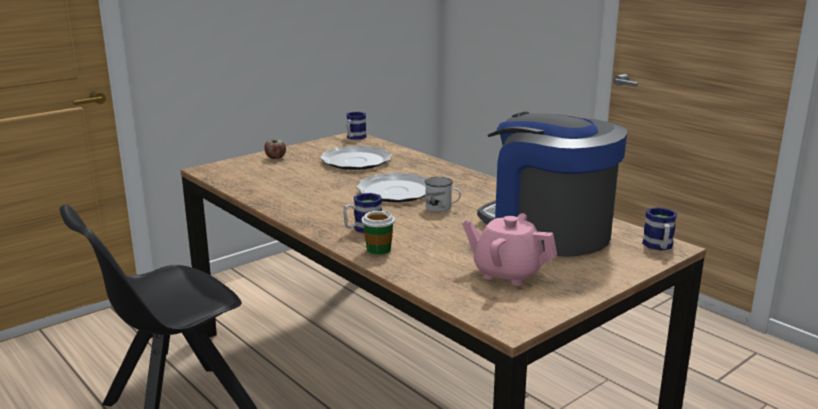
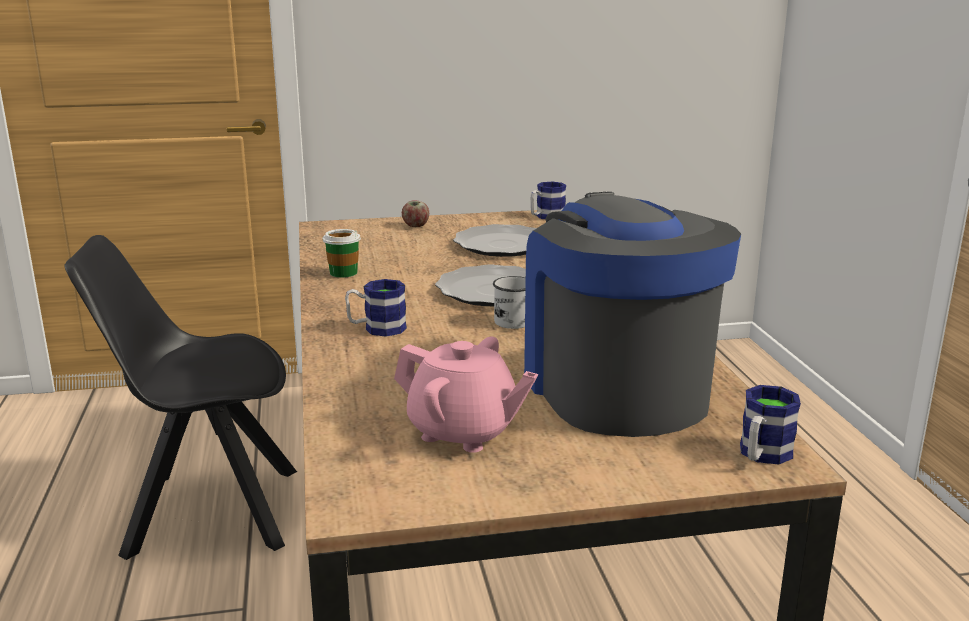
camera: 30 degrees right, 0 degrees up
(378, 249) = (354, 358): cup -> cup (343, 273)
(507, 273) = (463, 432): pink teapot -> pink teapot turned 150 degrees clockwise

